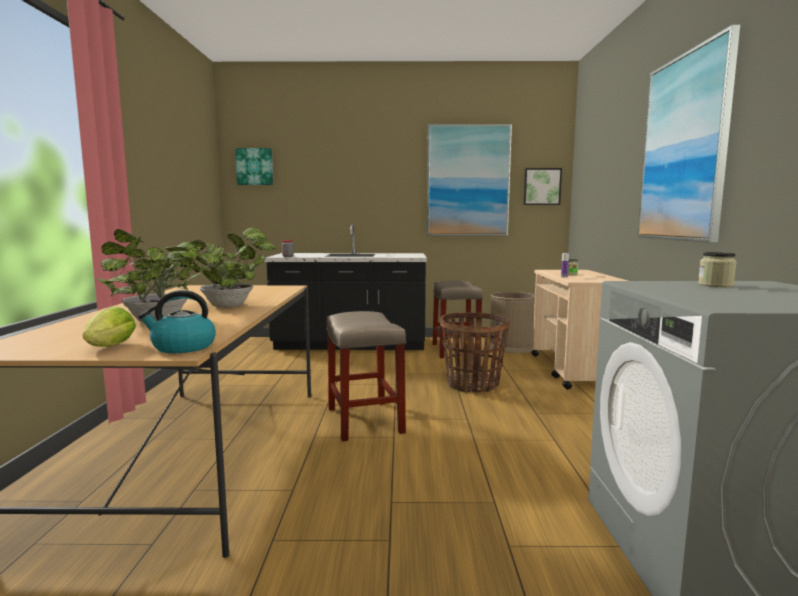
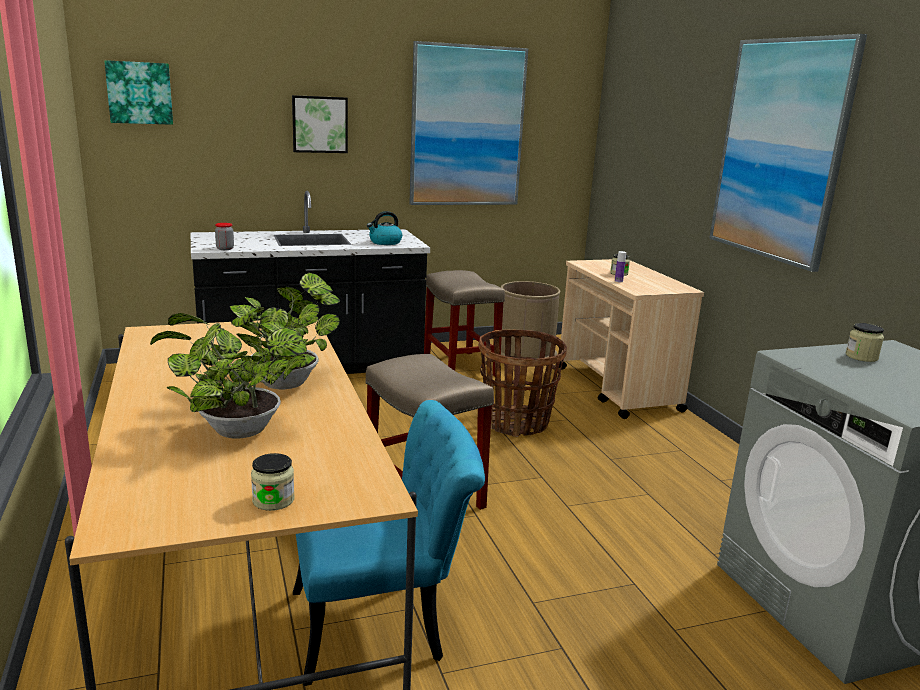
camera: 20 degrees left, 10 degrees up
(108, 348) = (273, 500): lettuce -> jar
(182, 347) = (364, 487): kettle -> kettle (385, 242)
(261, 496) = (384, 623): none -> turquoise chair
(541, 186) = (561, 137): picture -> picture (319, 124)

